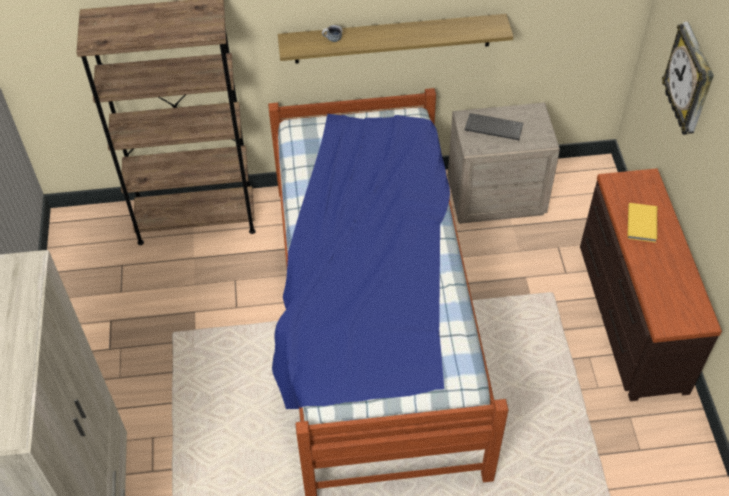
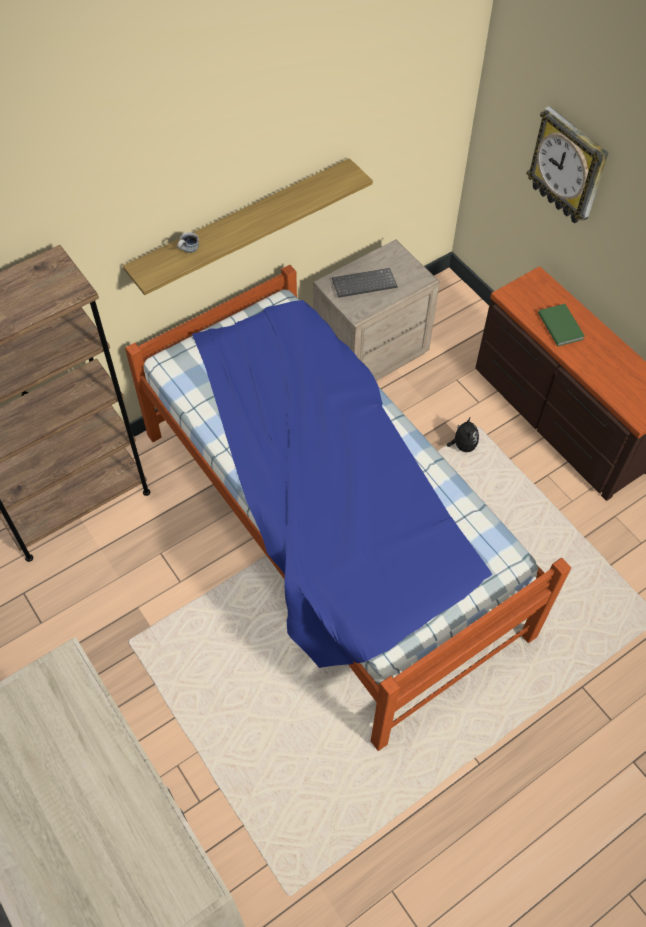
camera: 30 degrees left, 5 degrees up
(528, 302) = (463, 445): none -> plush toy
(643, 223) = (561, 325): yellow book -> green book

